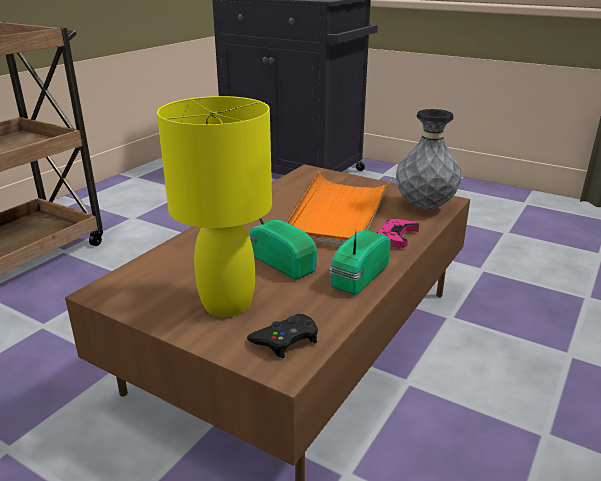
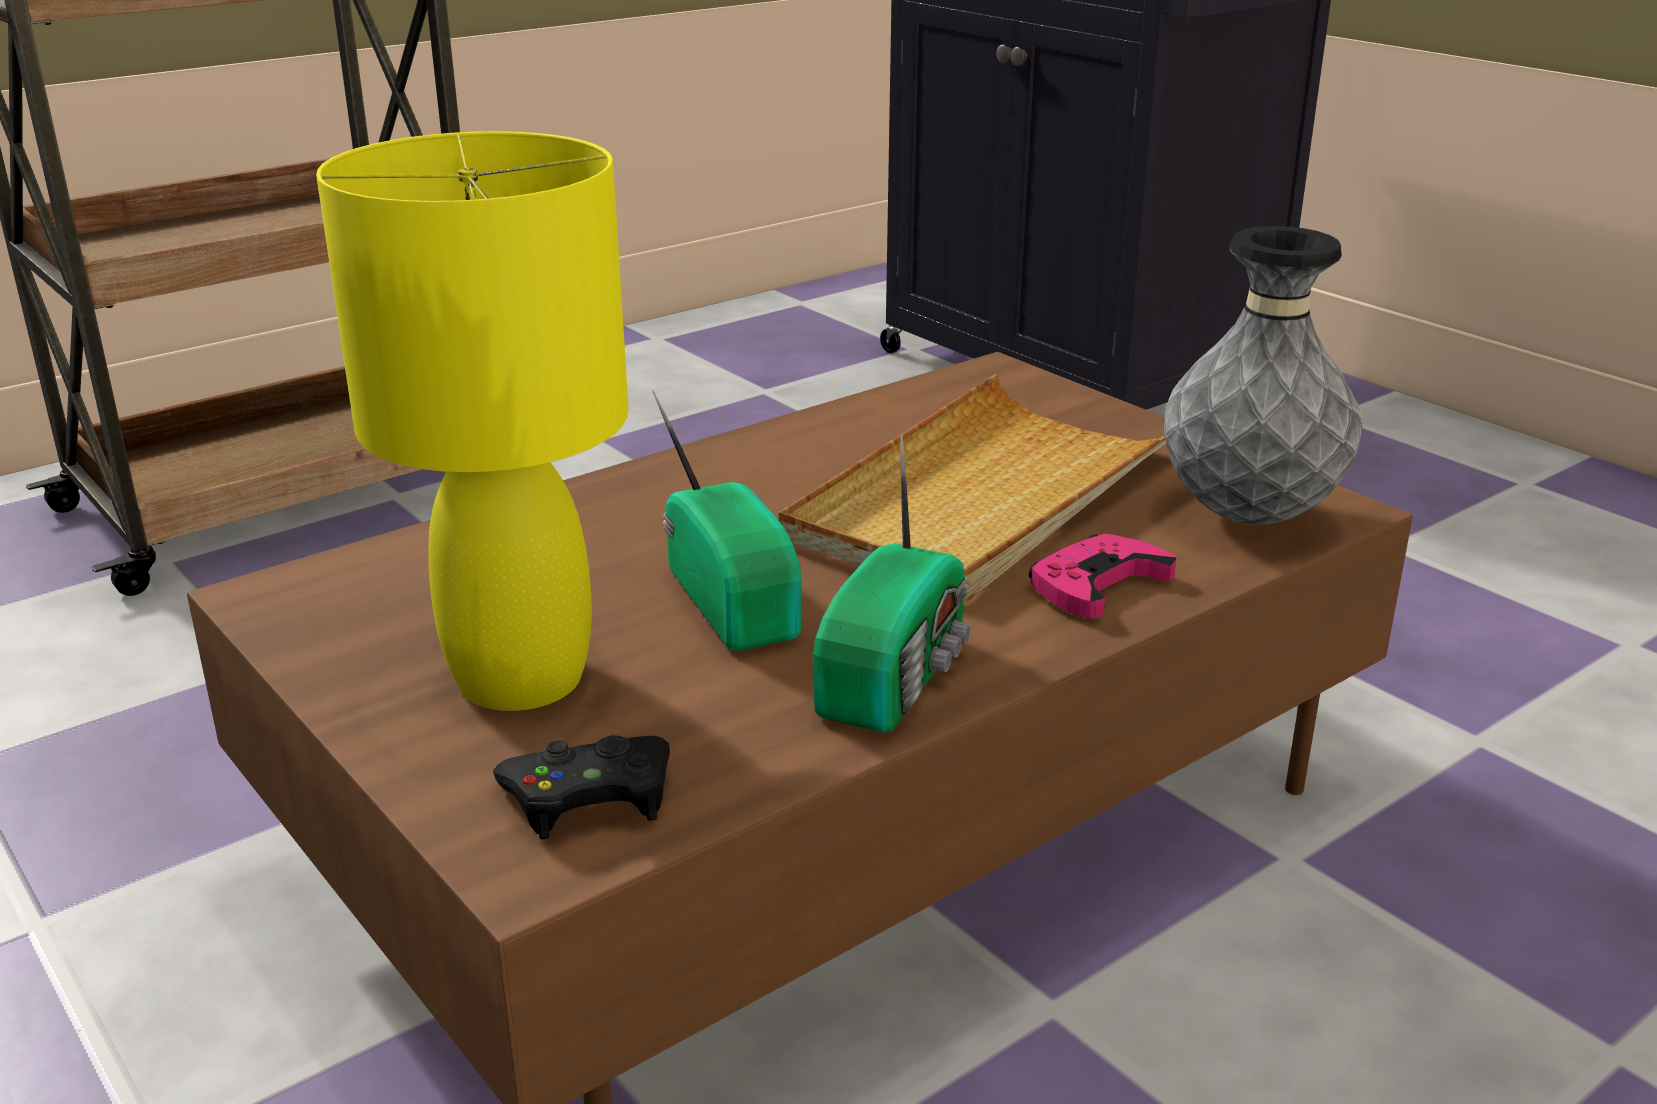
camera: 20 degrees right, 0 degrees up
(338, 213) = (984, 498): orange tray -> beige tray
(357, 277) = (899, 674): radio -> radio turned 150 degrees clockwise

